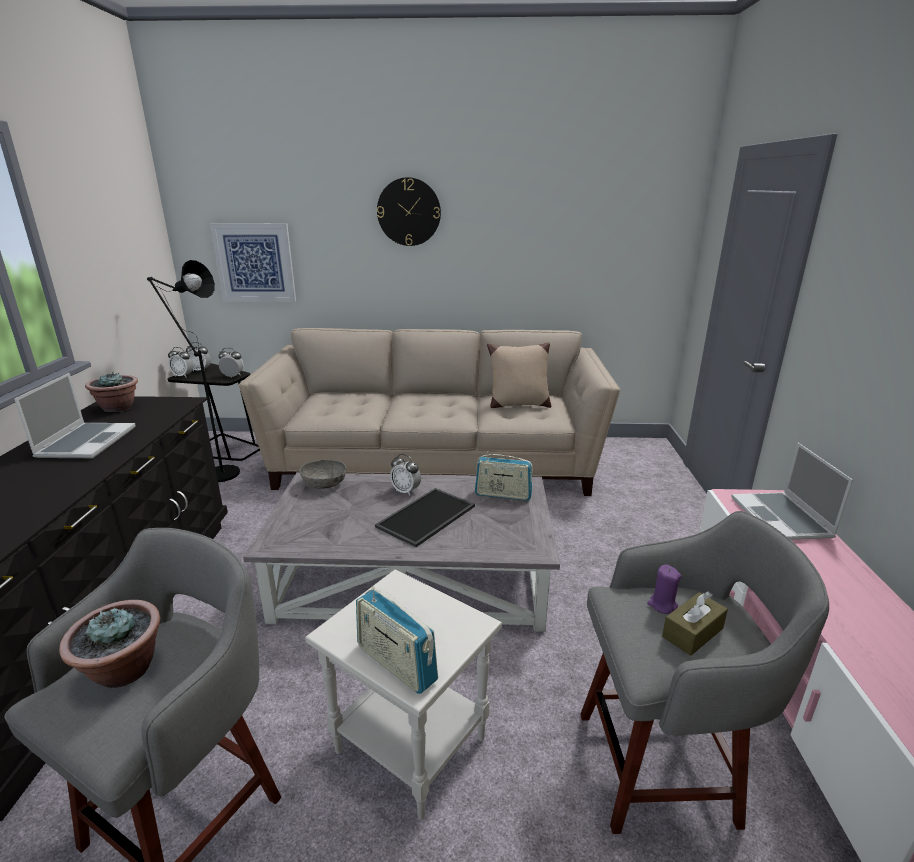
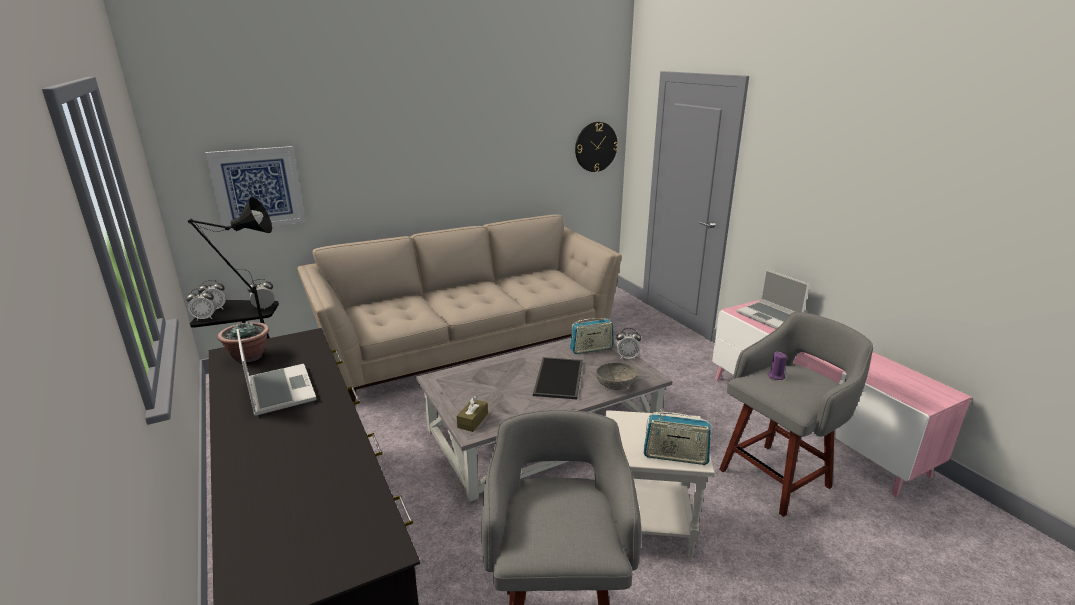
camera: 30 degrees left, 0 degrees up
(123, 671) = (549, 517): potted plant -> none
(324, 484) = (453, 378): grey bowl -> grey bowl (615, 385)
(406, 491) = (522, 365): alarm clock -> alarm clock (627, 357)
(409, 212) = (411, 128): wall clock -> wall clock (596, 147)
(518, 404) = (536, 281): beige pillow -> none
(692, 632) = (801, 384): brown tissue box -> brown tissue box (472, 421)

